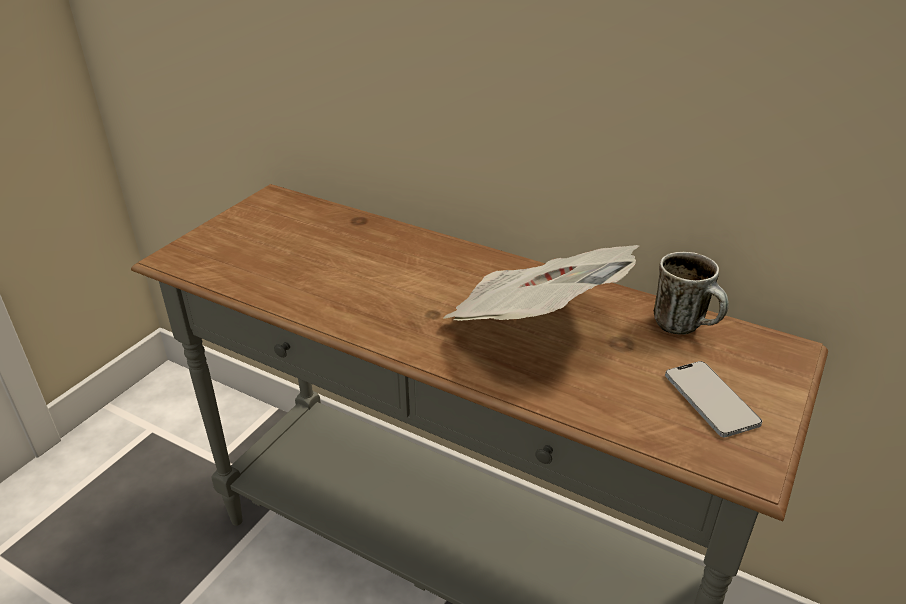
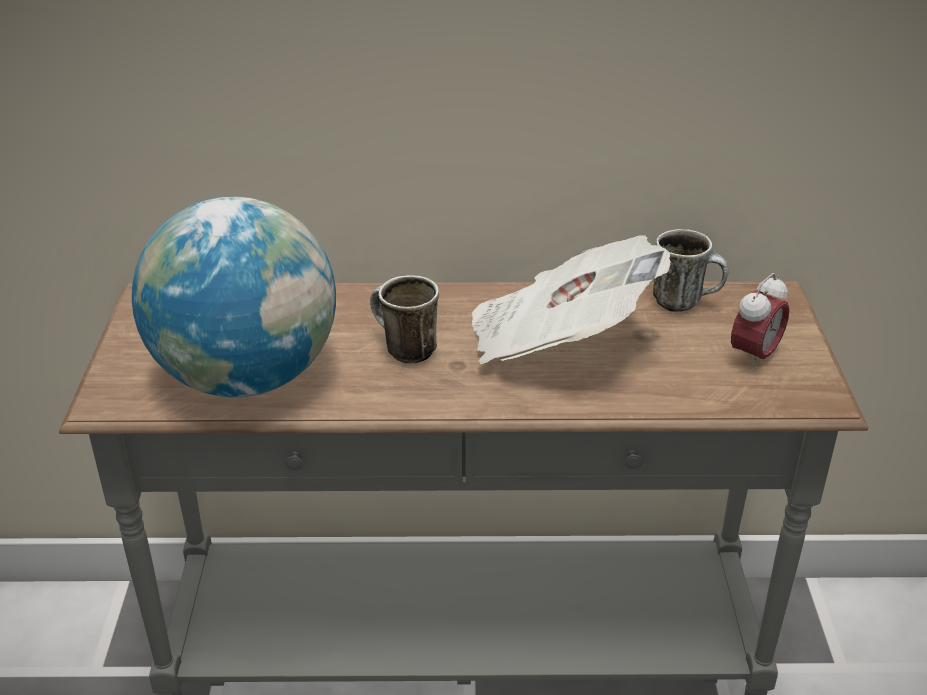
camera: 30 degrees left, 0 degrees up
(274, 271) = (247, 377): none -> globe
(402, 288) = (402, 350): none -> mug
(711, 400) = (754, 356): phone -> alarm clock

